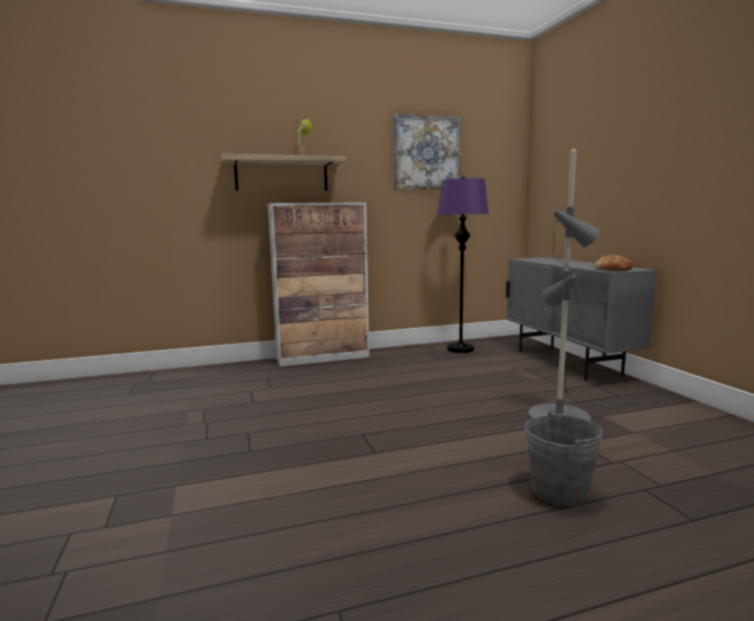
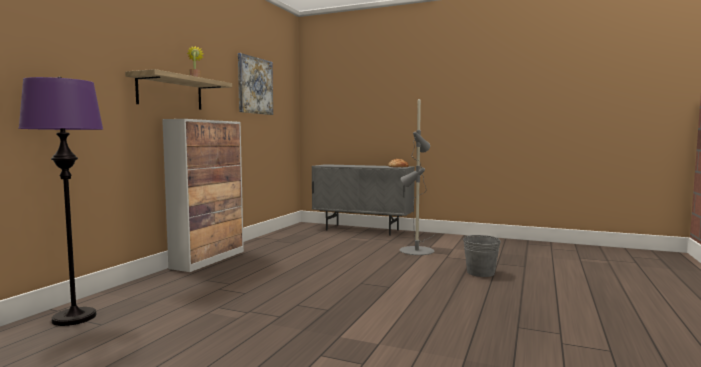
camera: 50 degrees left, 5 degrees down
(460, 349) = (290, 235): purple floor lamp -> purple floor lamp (74, 317)

